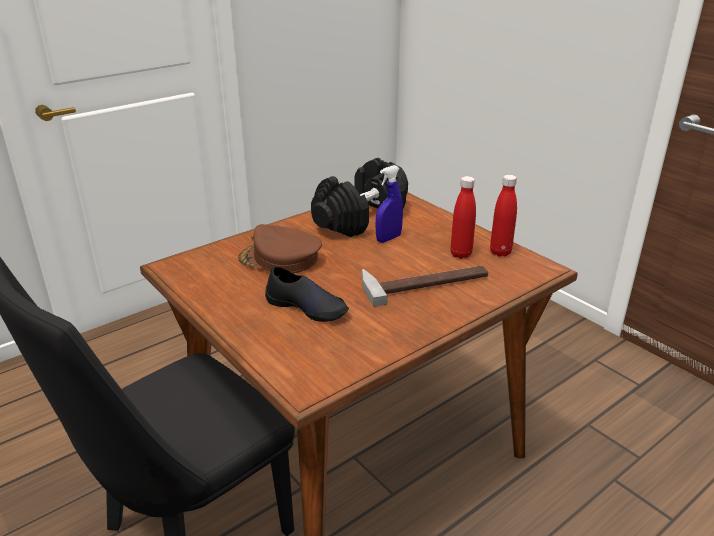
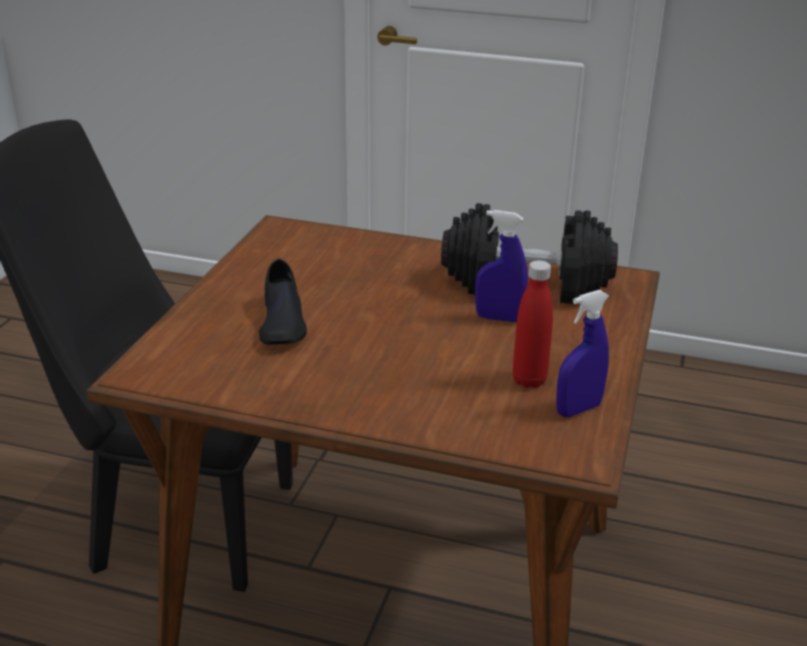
camera: 55 degrees right, 0 degrees up
(280, 258) = (362, 272): brown cap -> none
(424, 281) = (423, 375): hammer -> none
(500, 252) = (578, 409): red bottle -> blue spray bottle

